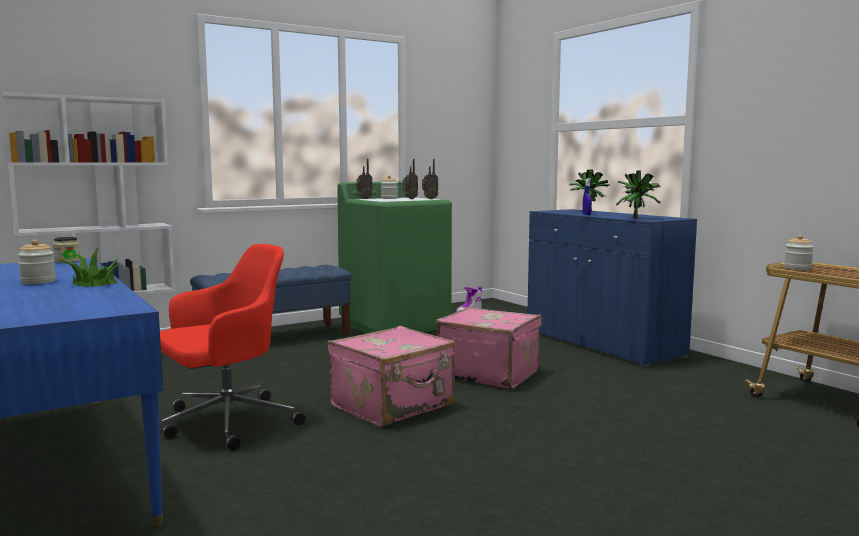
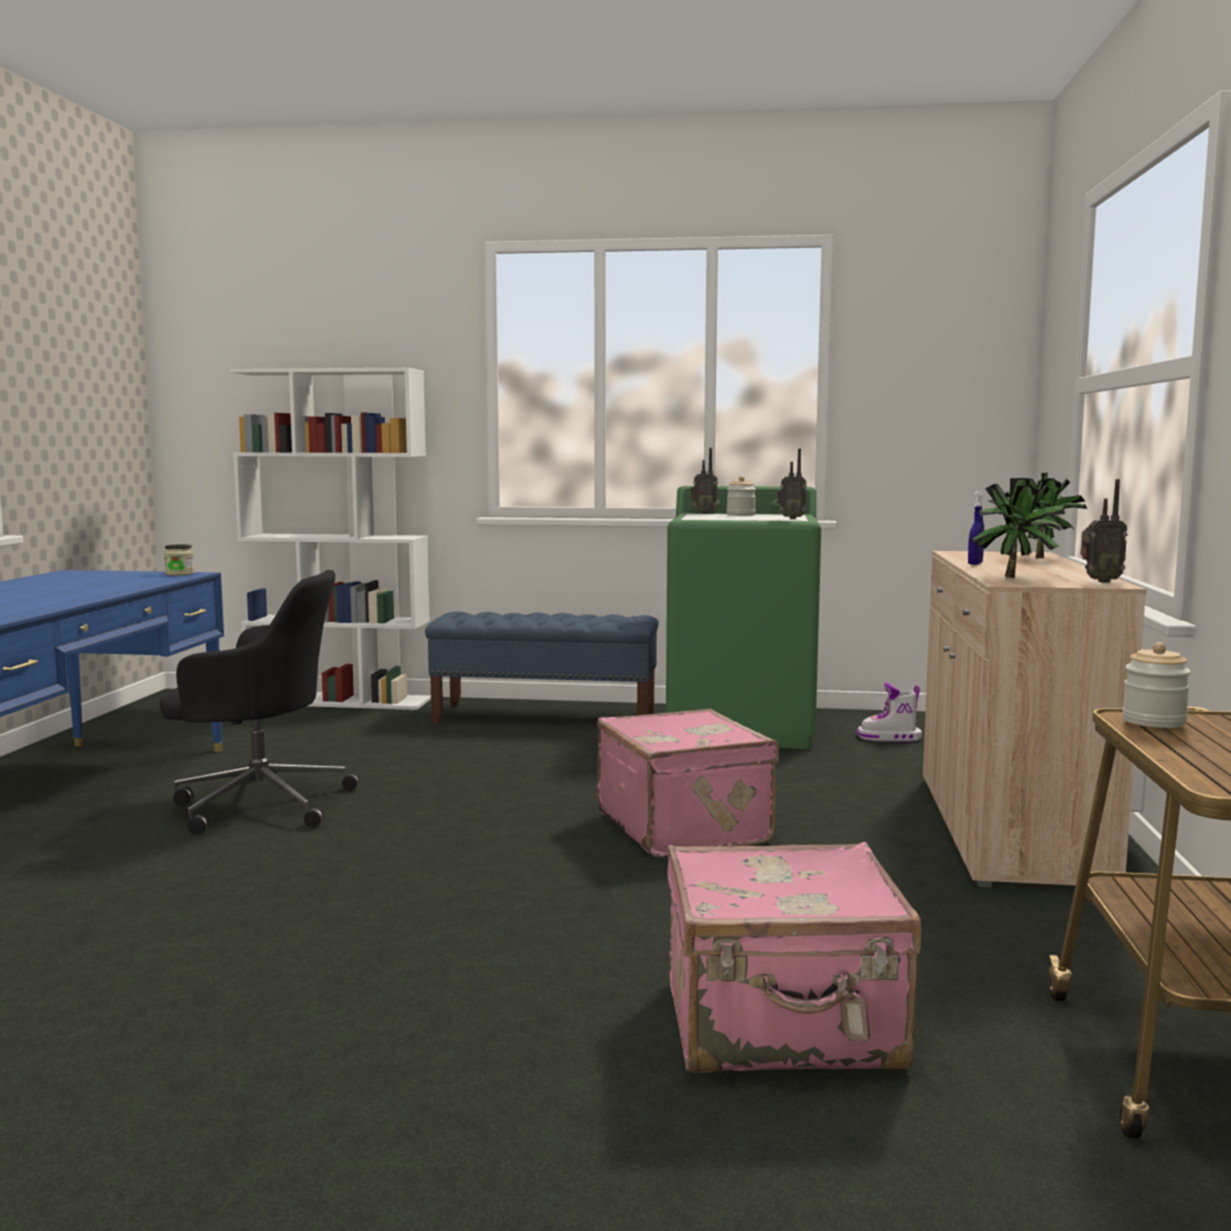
camera: 40 degrees right, 0 degrees up
(38, 282) = (53, 592): jar -> none
(94, 283) = (76, 599): potted plant -> none
(226, 423) = (258, 804): red office chair -> black office chair
(394, 406) = (455, 836): pink suitcase -> pink suitcase (783, 1028)
(409, 199) = (764, 517): radio -> radio (1099, 581)
(602, 343) = (1008, 829): blue cabinet -> beige cabinet

